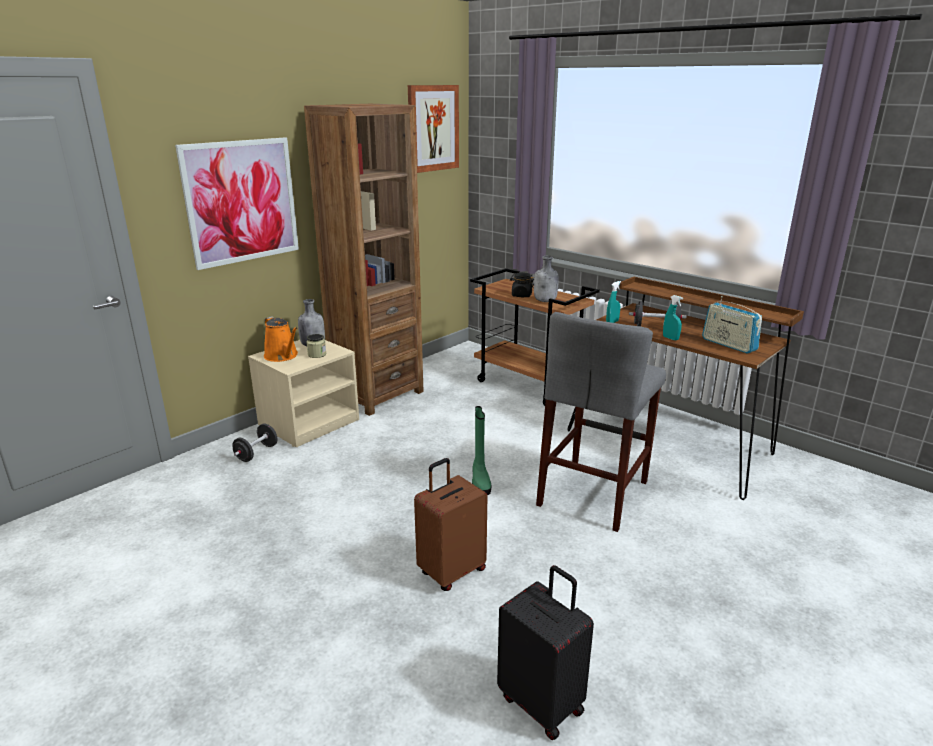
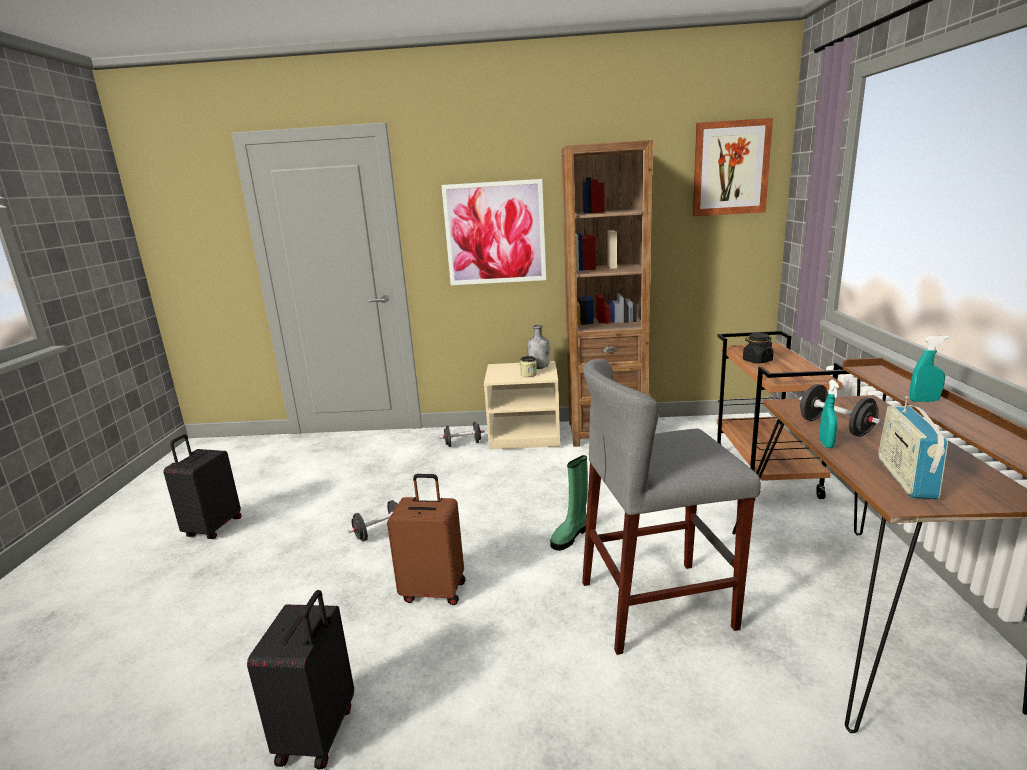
camera: 50 degrees right, 5 degrees down
(90, 677) = (212, 528): none -> black suitcase
(282, 356) = (506, 370): orange watering can -> none
(320, 562) = (379, 532): none -> black dumbbell
(545, 301) = (772, 371): grey bottle -> none
(612, 322) = (786, 407): turquoise spray bottle -> turquoise spray bottle (924, 401)

